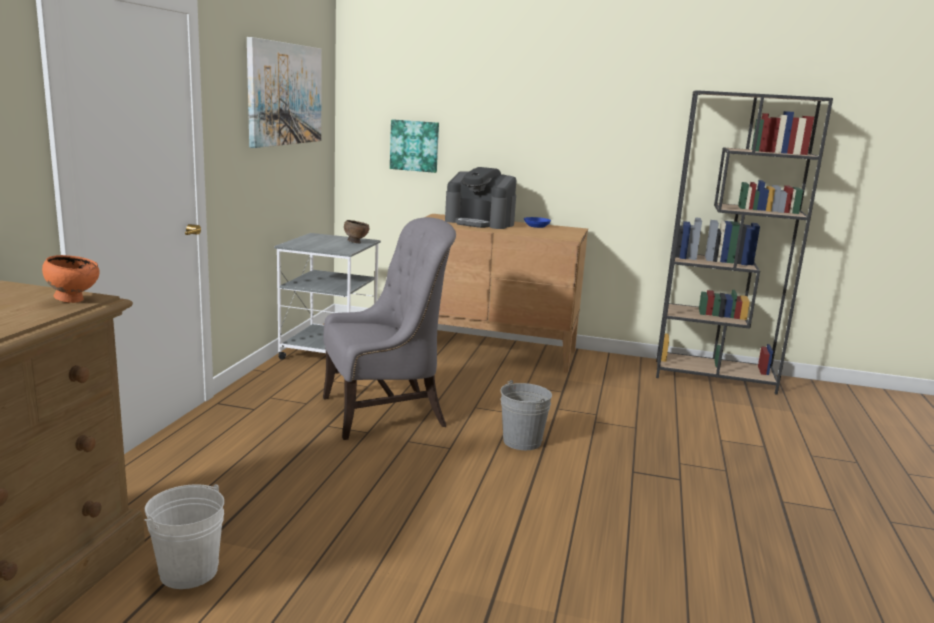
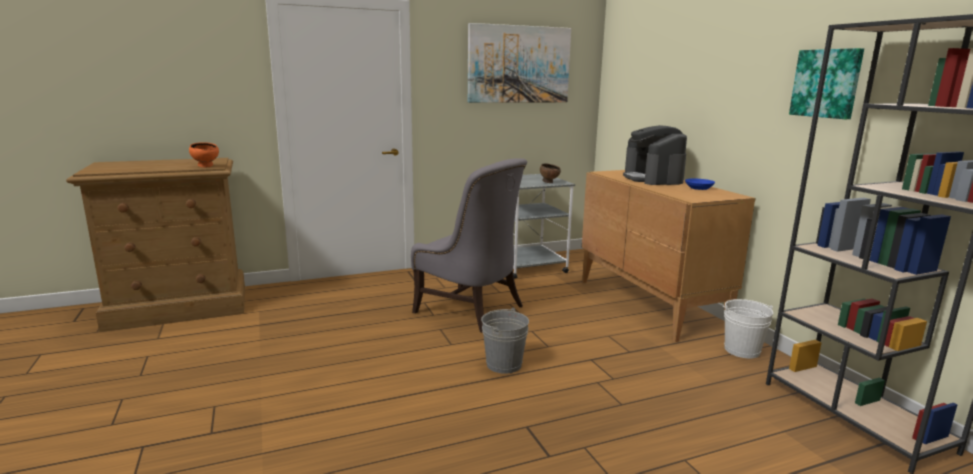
camera: 55 degrees right, 0 degrees up
(189, 571) = (225, 332): white bucket -> white bucket (742, 350)
(414, 145) = (640, 107): picture -> picture (826, 83)

